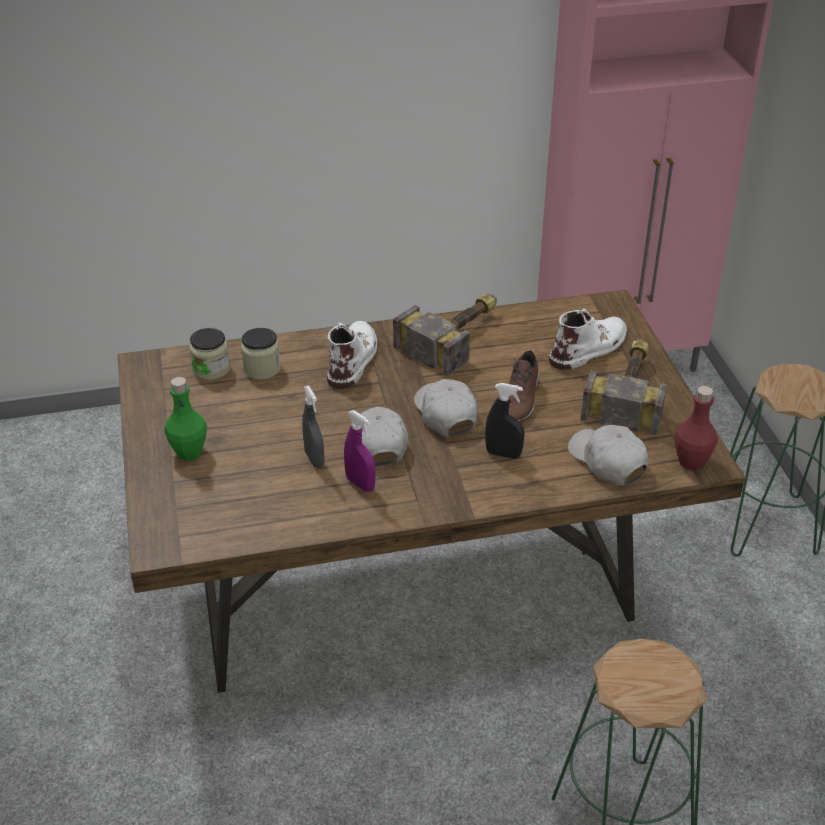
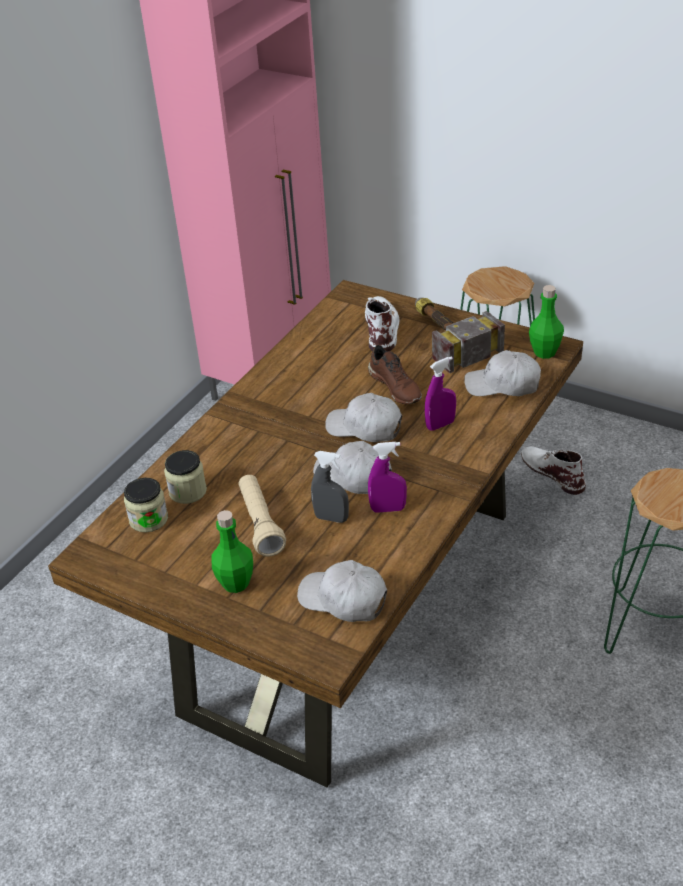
camera: 45 degrees left, 0 degrees up
(228, 519) = (343, 600): none -> white cap
(266, 426) = (260, 524): none -> beige flashlight
(352, 358) = (241, 438): white boot -> white boot (552, 472)
(458, 336) = (287, 376): hammer -> none
(503, 454) = (440, 425): black spray bottle -> purple spray bottle
(691, 461) = (544, 352): red bottle -> green bottle

